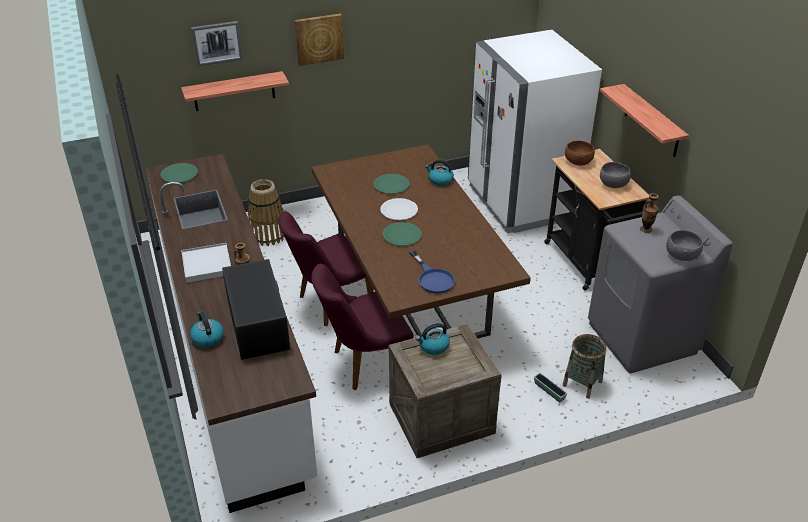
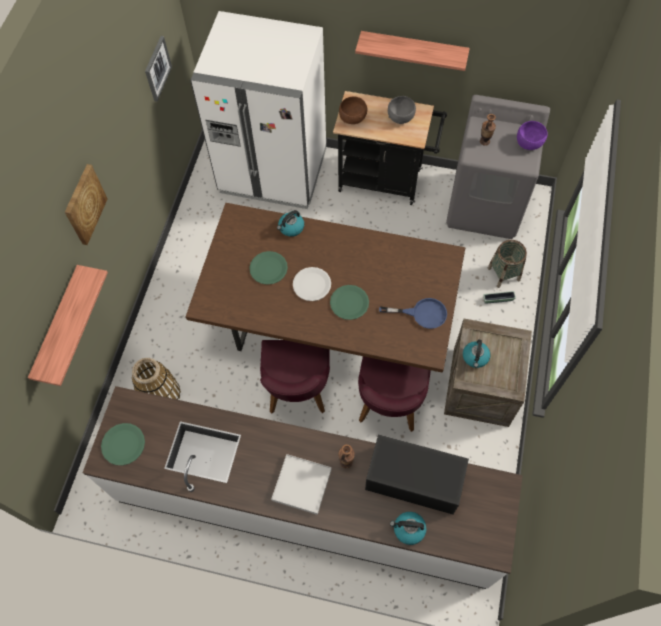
camera: 55 degrees left, 25 degrees up
(217, 43) = (29, 307): picture -> picture (157, 68)
(681, 256) = (529, 143): grey bowl -> purple bowl

